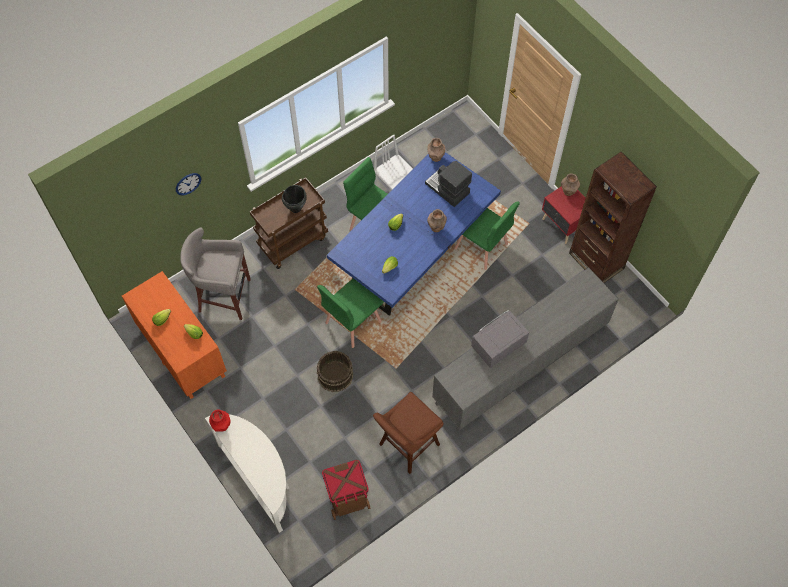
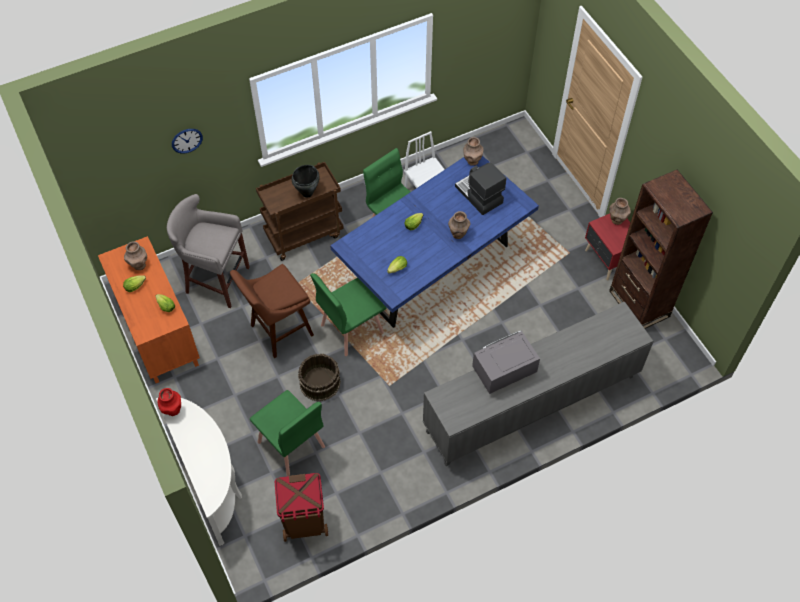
camera: 10 degrees right, 5 degrees down
(161, 299) = (139, 265): none -> brown vase
(406, 447) = (383, 474): brown stool -> brown stool (278, 332)
(481, 247) = (510, 270): green chair -> green chair (291, 445)

